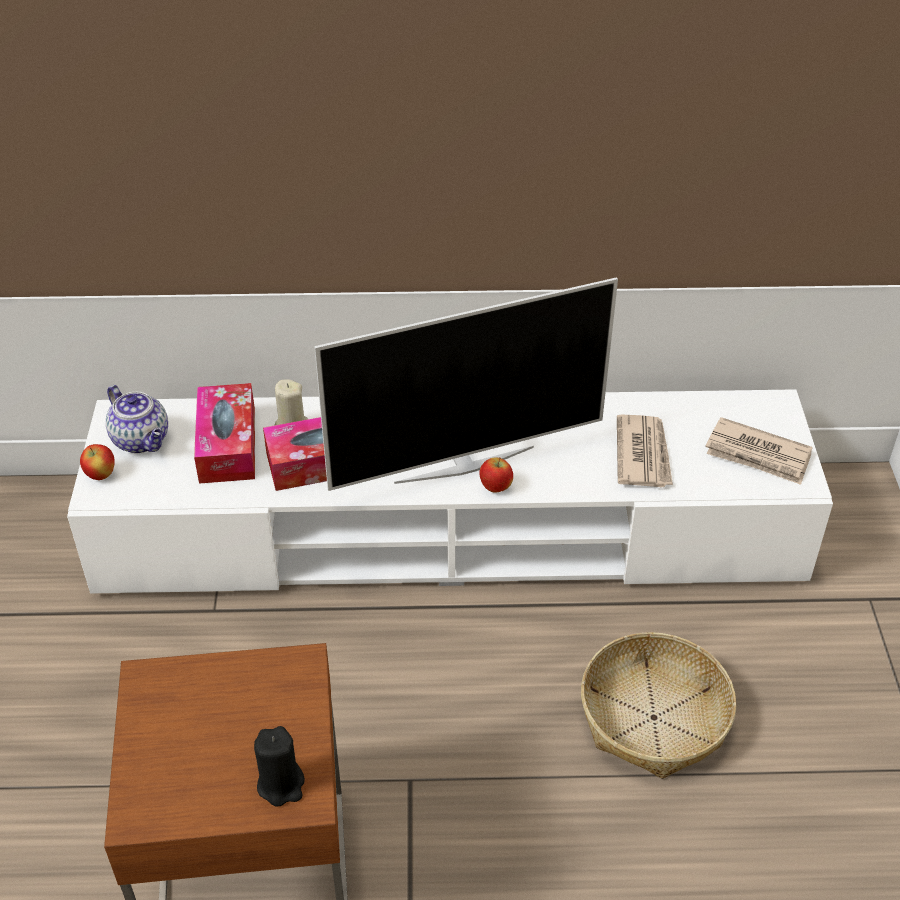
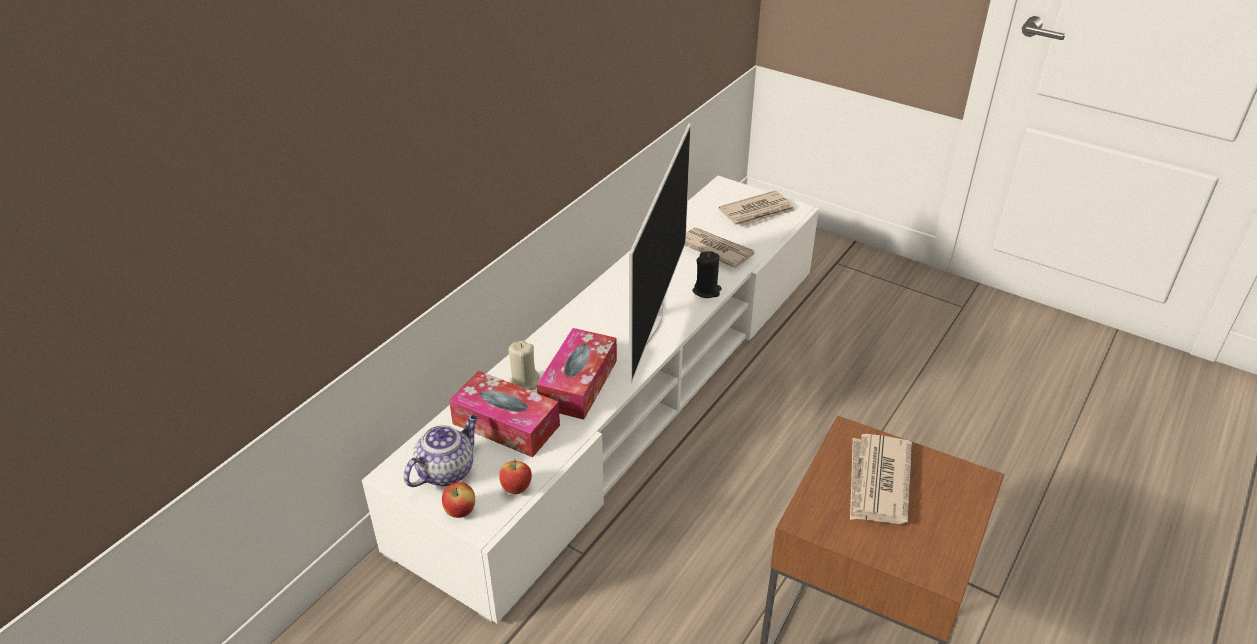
camera: 55 degrees left, 5 degrees down
(142, 440) = (446, 470): teapot -> teapot turned 45 degrees counterclockwise
(240, 715) = (877, 482): none -> newspaper
(281, 784) = (955, 486): black candle -> black candle (707, 291)
(495, 488) = (685, 318): apple -> apple (516, 489)
(653, 717) = (857, 384): basket -> none

